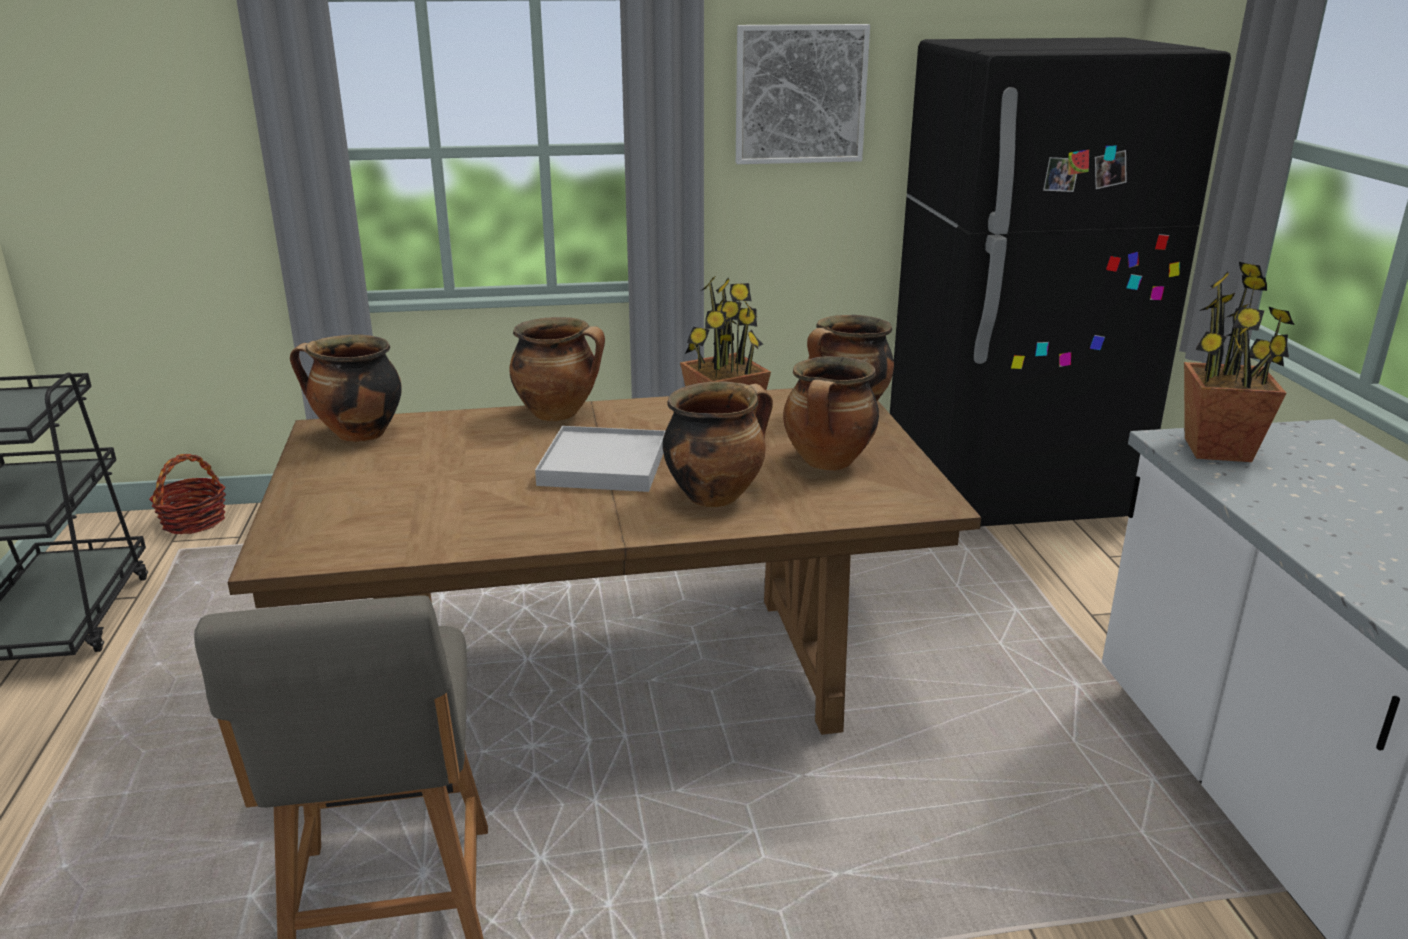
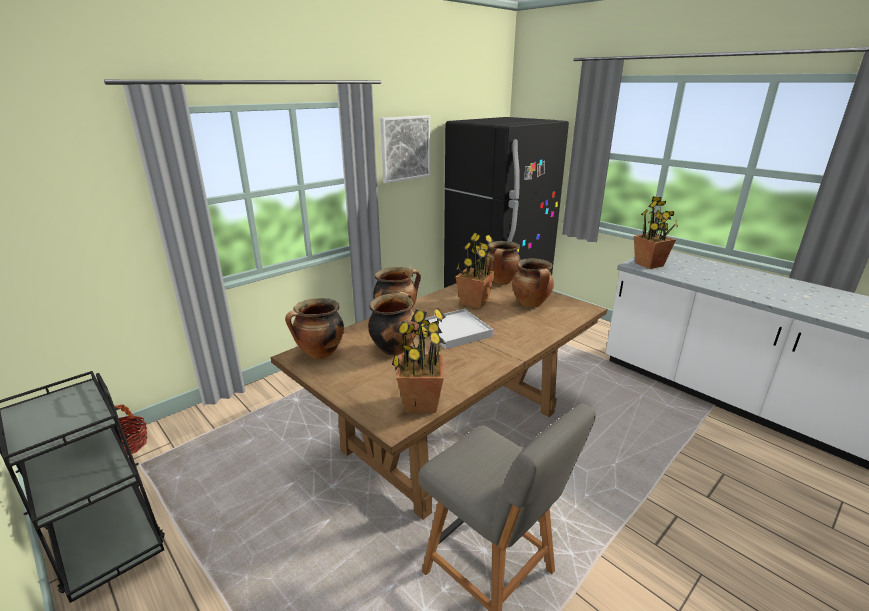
camera: 35 degrees left, 0 degrees up
(360, 544) = (420, 403): none -> potted plant
(715, 495) = (518, 329): cooking pot -> cooking pot (394, 348)

